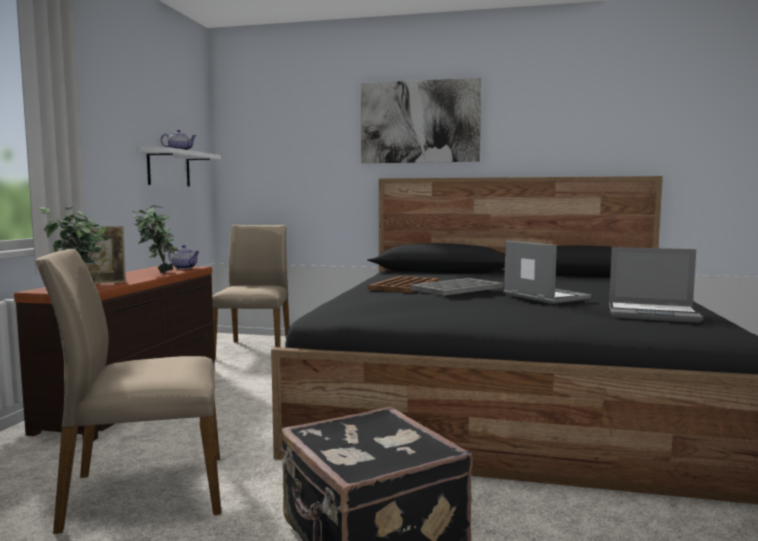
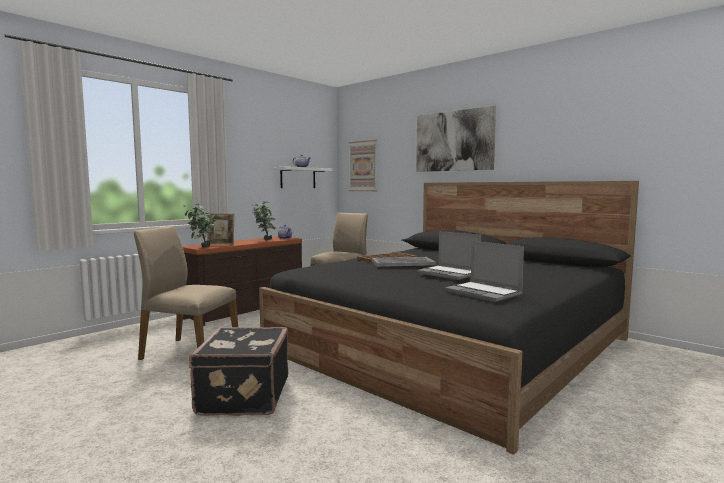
camera: 30 degrees right, 0 degrees up
(264, 154) = (363, 166): none -> picture
(544, 296) = (449, 274): laptop -> laptop turned 135 degrees clockwise

